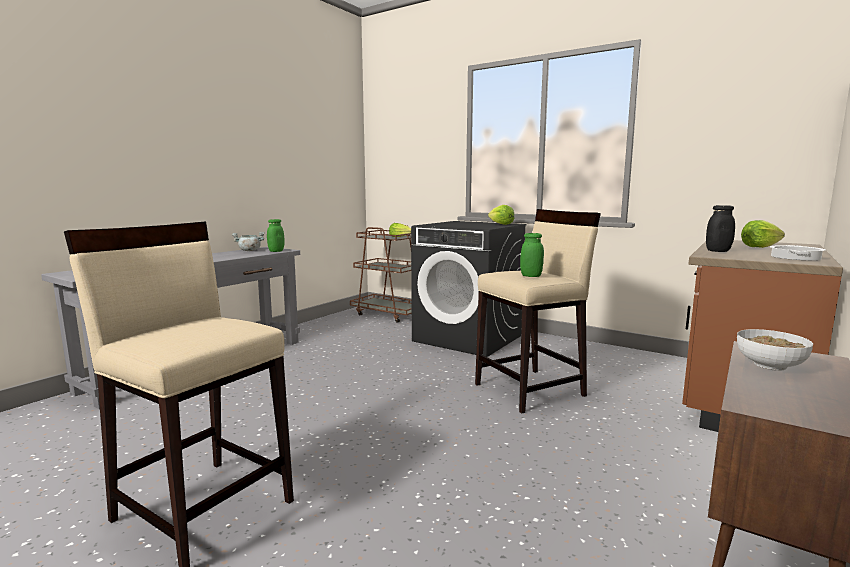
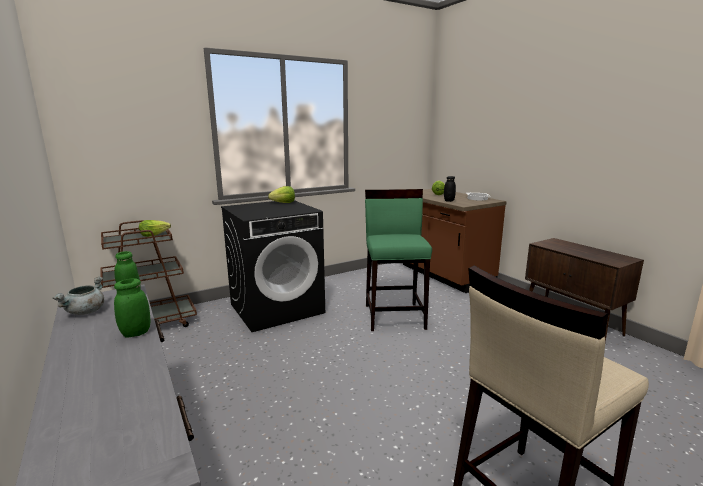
camera: 65 degrees left, 5 degrees up
(531, 276) = (407, 239): green jar -> green jar (136, 333)
(531, 390) = (395, 316): beige stool -> green stool
(770, 365) = (565, 248): bowl -> none

